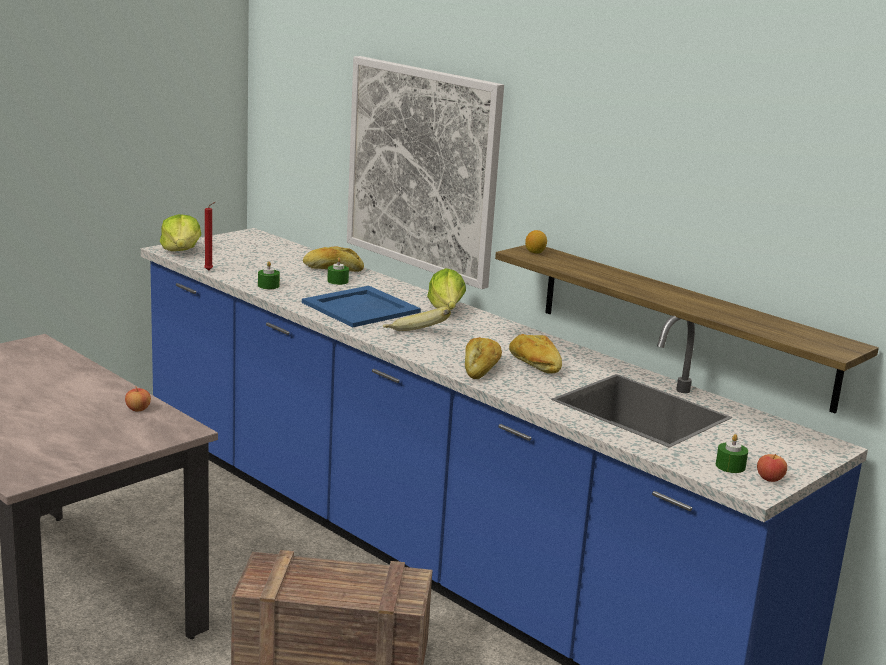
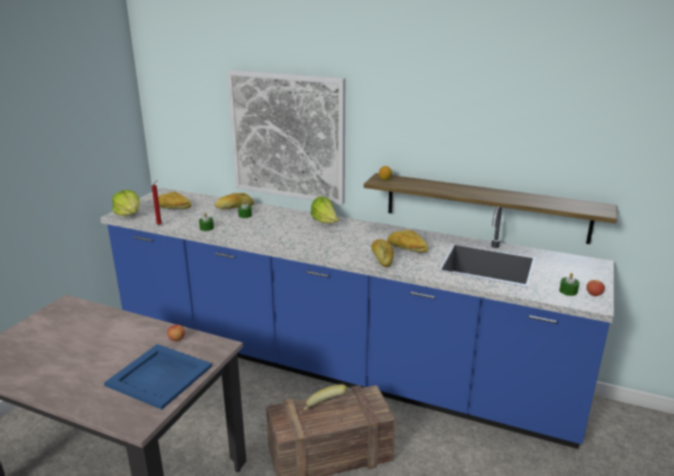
camera: 20 degrees left, 5 degrees up
(247, 254) = (173, 208): none -> bread
(359, 307) = (275, 231): blue tray -> blue tray (158, 376)
(415, 336) = (325, 244): banana -> banana (324, 407)

